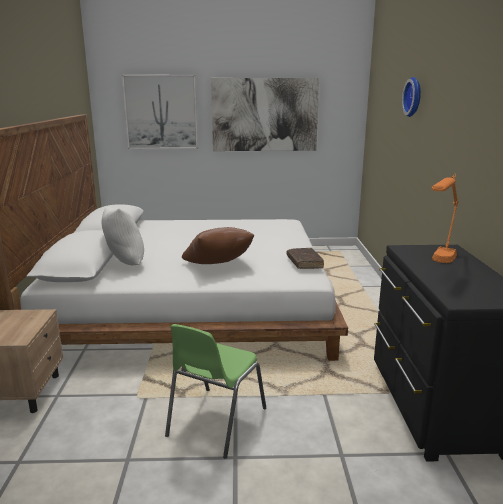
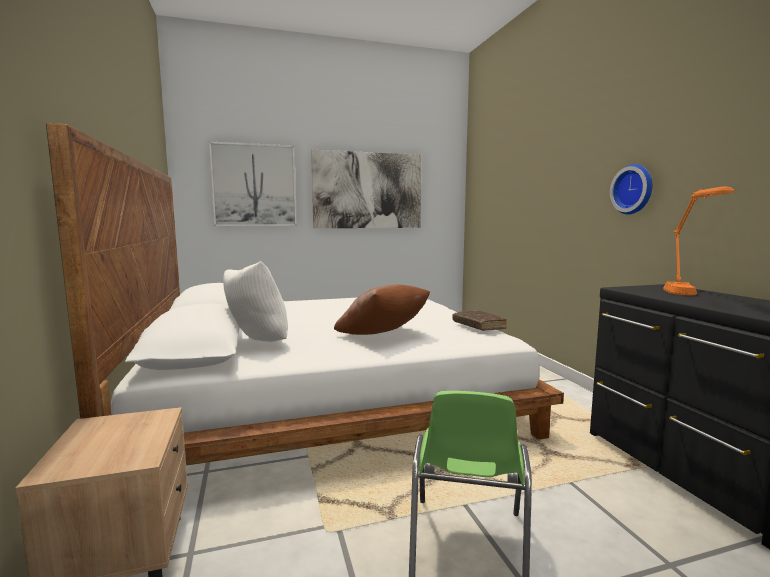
camera: 15 degrees left, 10 degrees down
(414, 97) = (551, 154): wall clock -> wall clock (634, 189)

